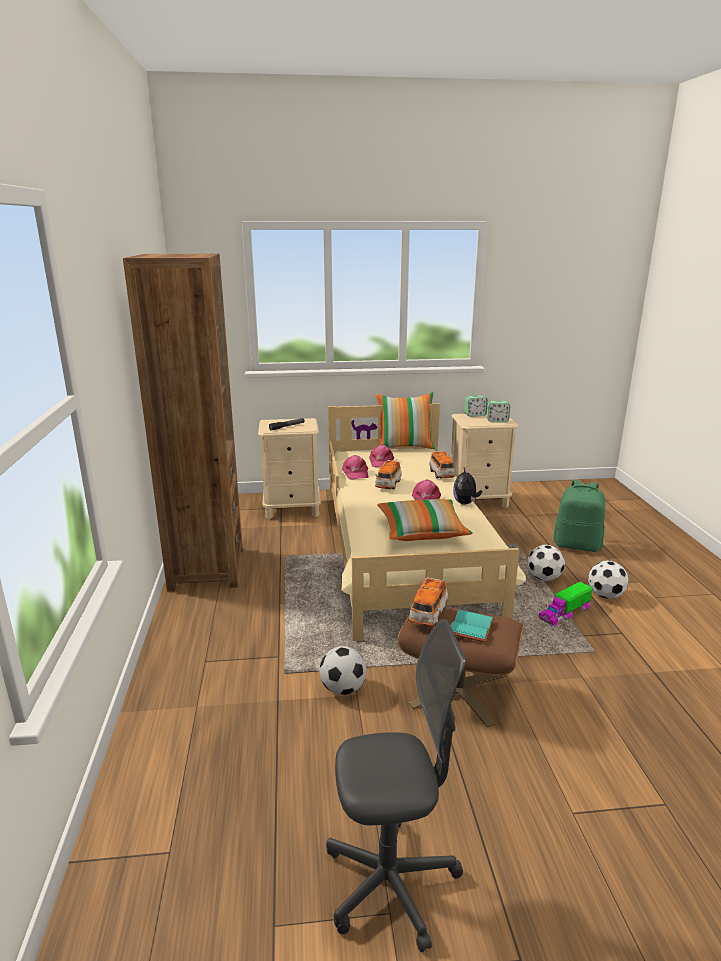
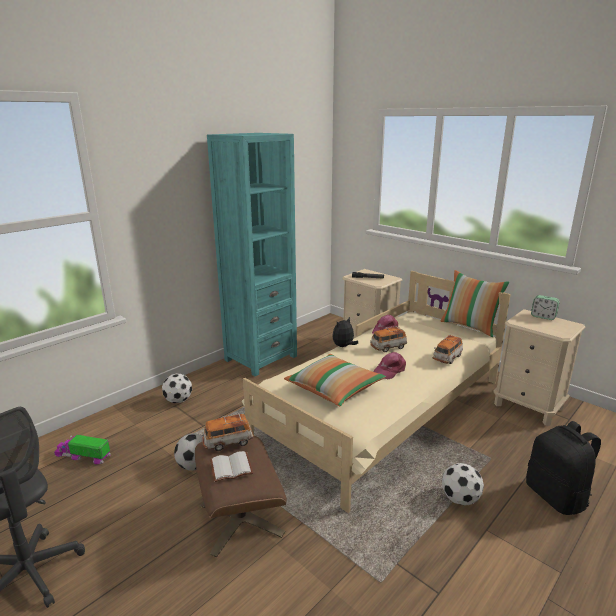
camera: 50 degrees right, 0 degrees up
(206, 568) = (260, 358): brown bookcase -> turquoise bookcase
(381, 462) = (421, 330): pink cap -> none
(465, 503) = (414, 387): plush toy -> plush toy (343, 346)
(469, 626) = (231, 467): turquoise book -> white book
(497, 421) = (552, 329): alarm clock -> none
(564, 613) = (419, 536): toy truck -> toy truck (83, 456)
(577, 545) = (556, 496): green backpack -> black backpack
(605, 595) = (492, 554): football -> football (179, 400)

